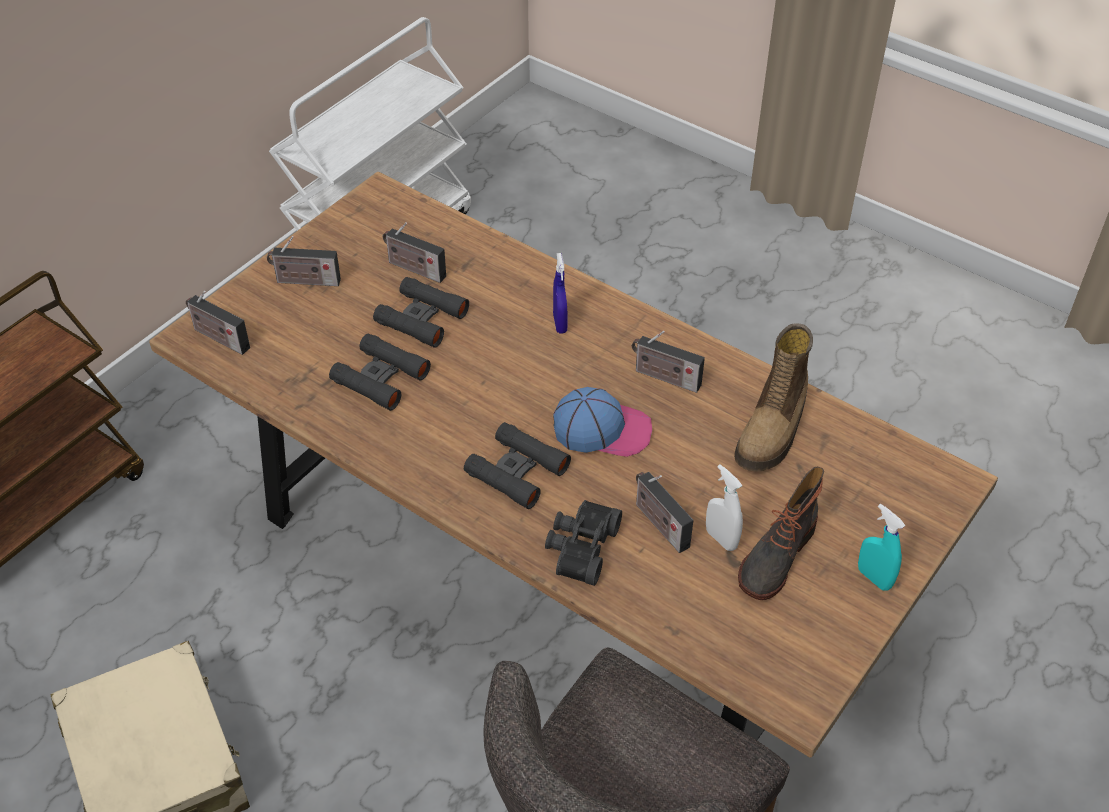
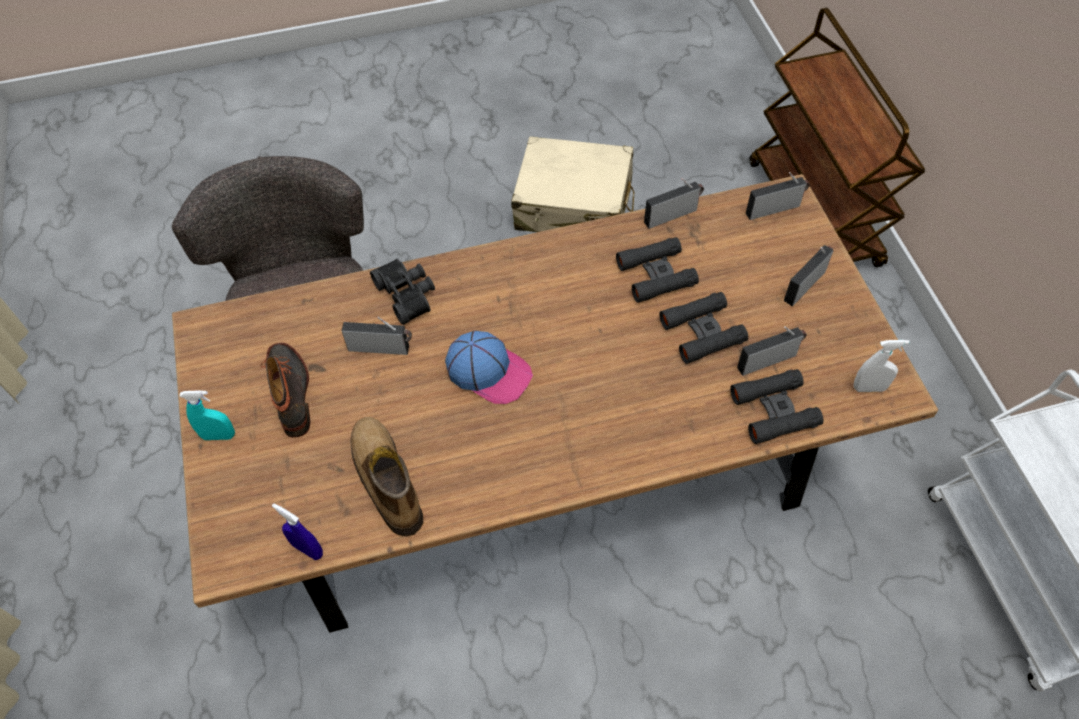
camera: 130 degrees right, 10 degrees up
(517, 471) = (499, 299): black binoculars -> black binoculars (774, 410)
(560, 323) = (621, 418): blue spray bottle -> blue spray bottle (307, 549)
(602, 429) = (489, 371): cap -> cap turned 105 degrees counterclockwise
(664, 377) = (501, 448): radio -> radio (672, 214)
(721, 539) = (336, 373): white spray bottle -> white spray bottle (869, 388)

